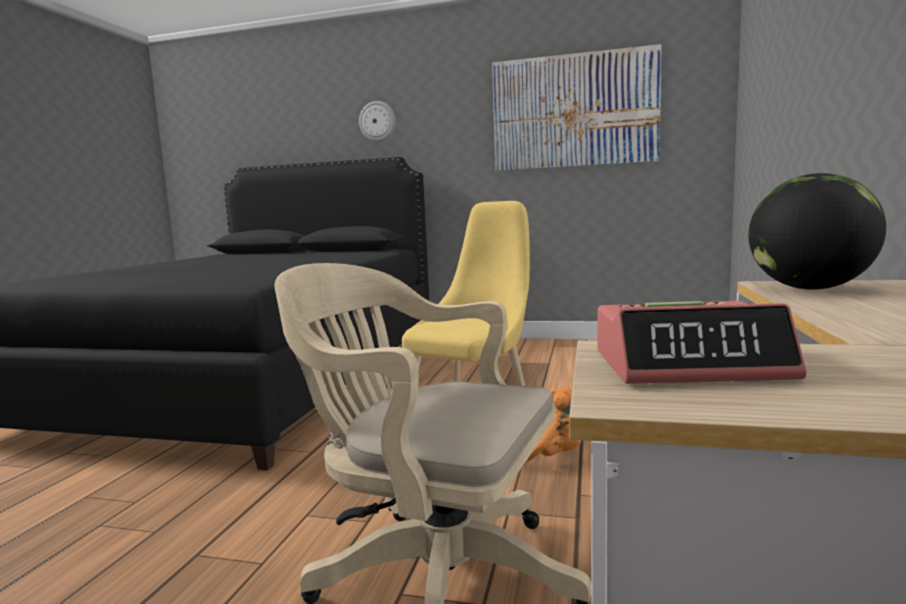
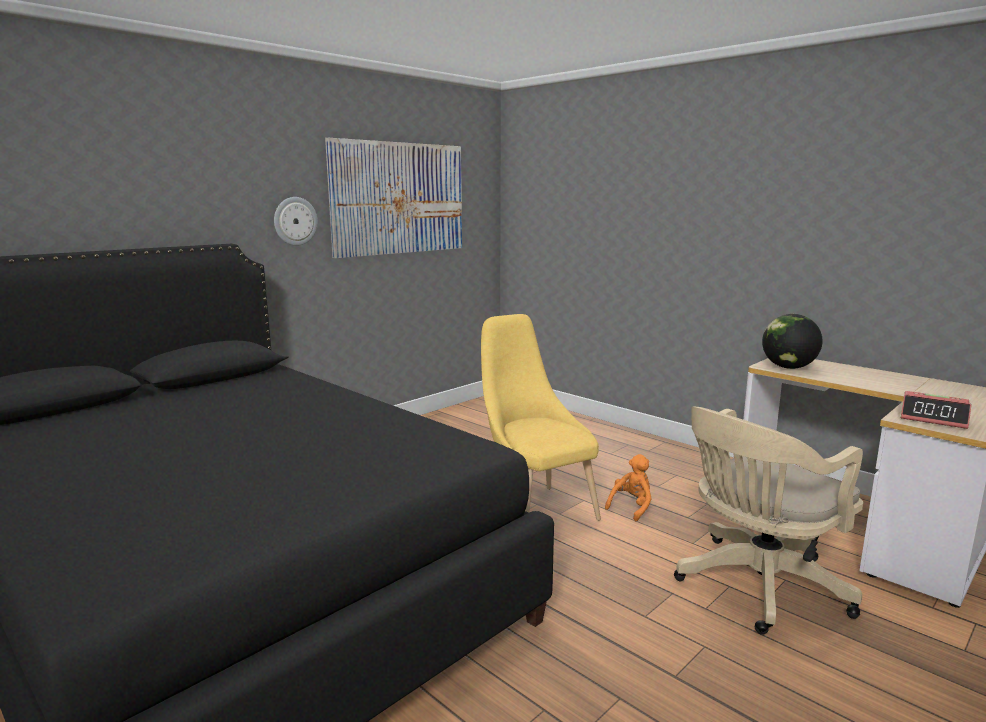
camera: 60 degrees left, 5 degrees up
(377, 121) = (183, 192): wall clock -> wall clock (295, 221)
(689, 365) = (933, 418): alarm clock -> alarm clock turned 90 degrees clockwise

